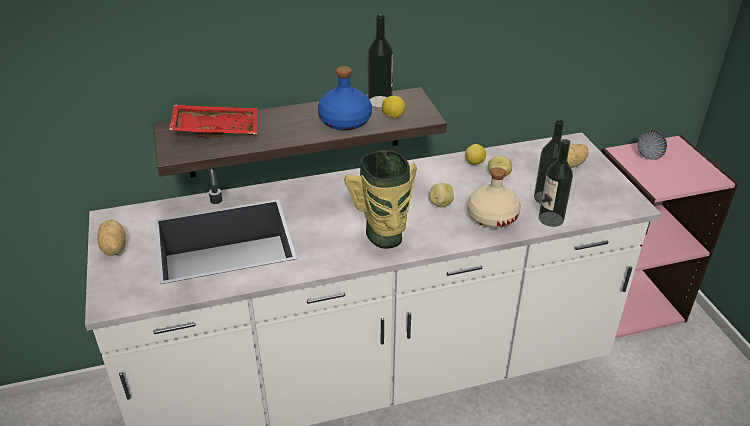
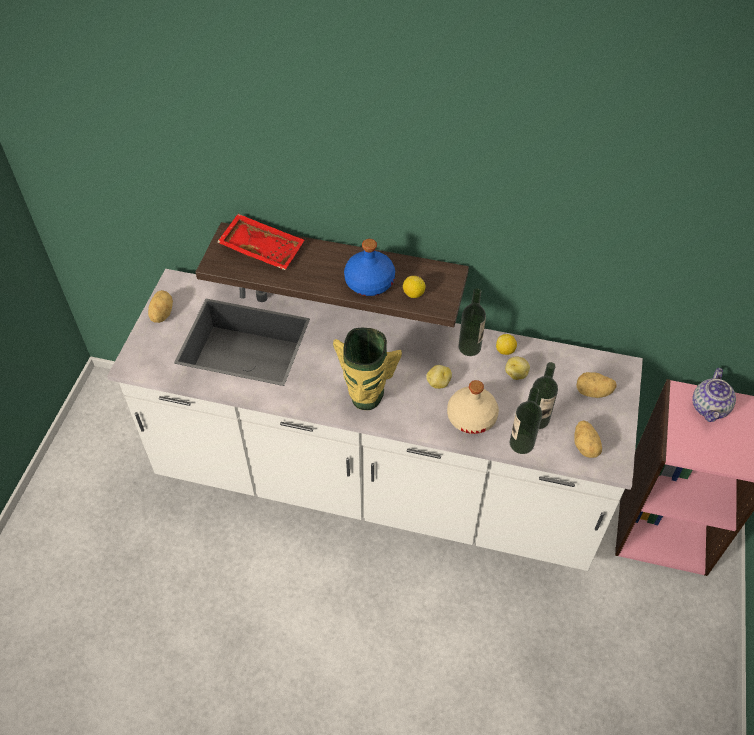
camera: 30 degrees right, 15 degrees up
(380, 102) = (416, 270): bottle -> bottle (469, 347)
(601, 201) = (586, 446): none -> potato
(649, 154) = (710, 408): bowl -> teapot

